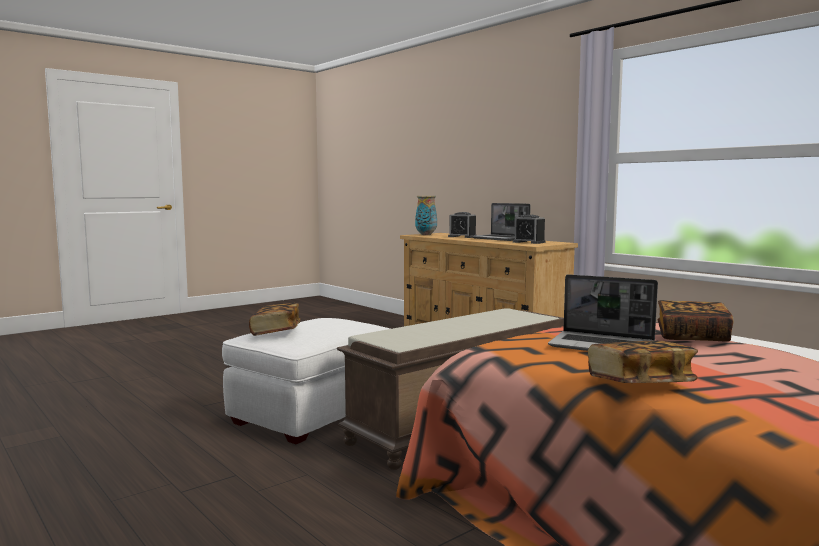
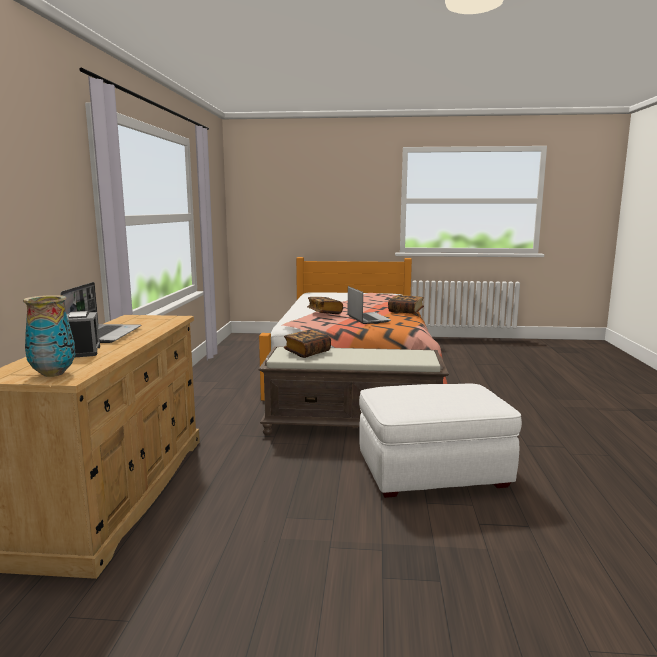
camera: 135 degrees left, 5 degrees up
(275, 332) = (472, 397): book -> book (307, 352)
(529, 242) = (143, 322): alarm clock -> none

